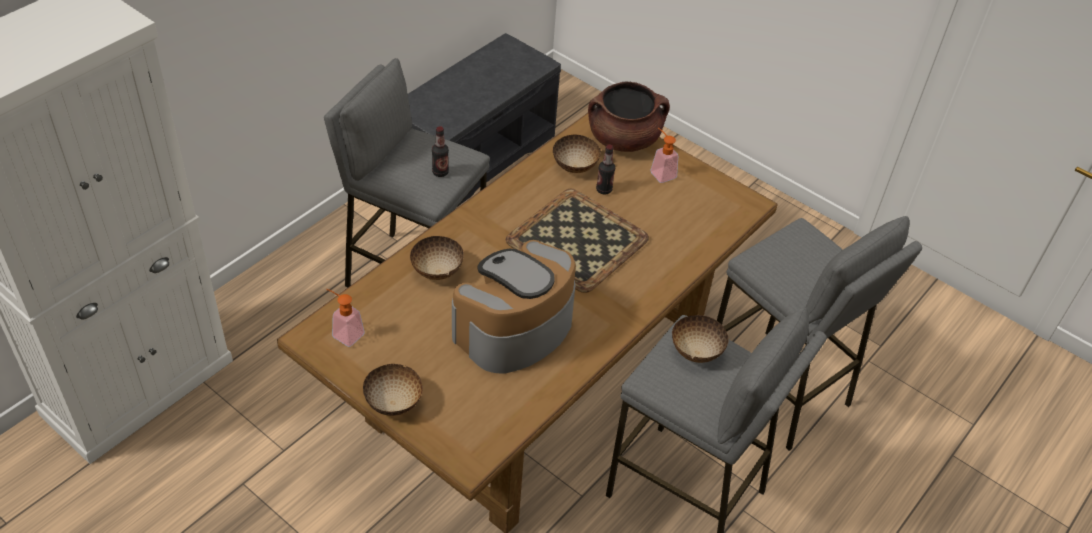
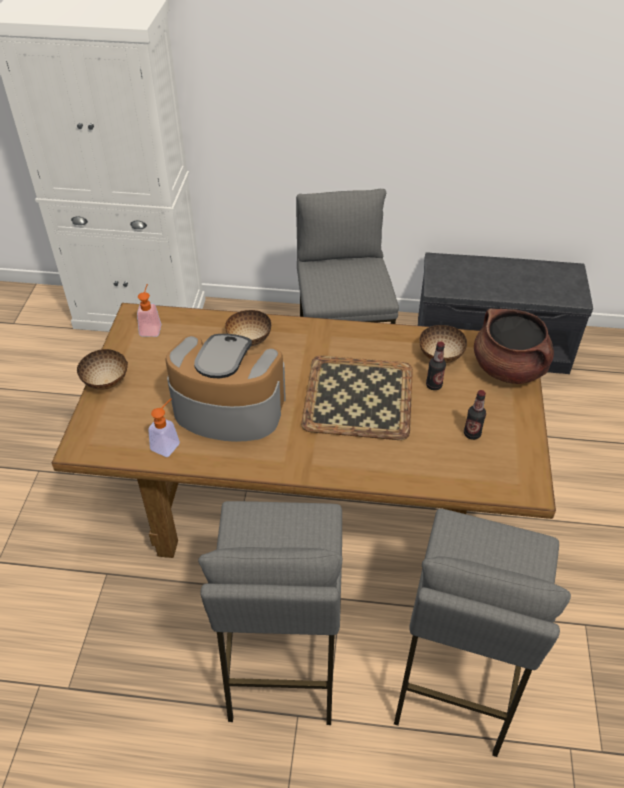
camera: 60 degrees right, 0 degrees up
(440, 172) = (347, 290): bottle -> bottle (472, 434)
(660, 172) = (497, 410): soap dispenser -> soap dispenser (168, 443)
(695, 351) = (297, 531): bowl -> none

